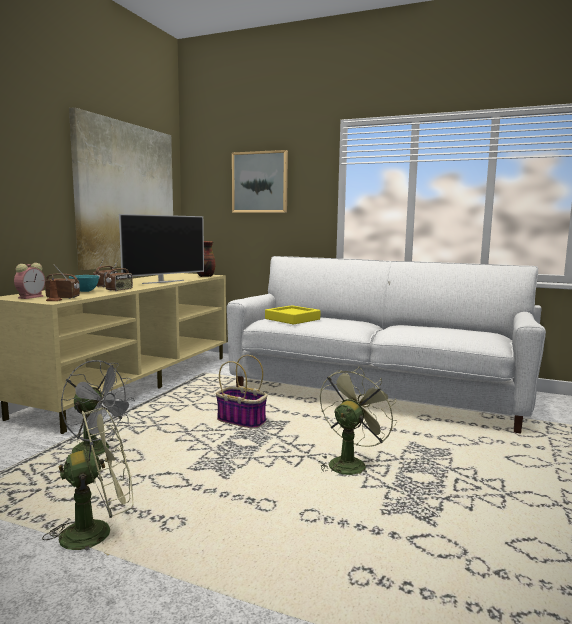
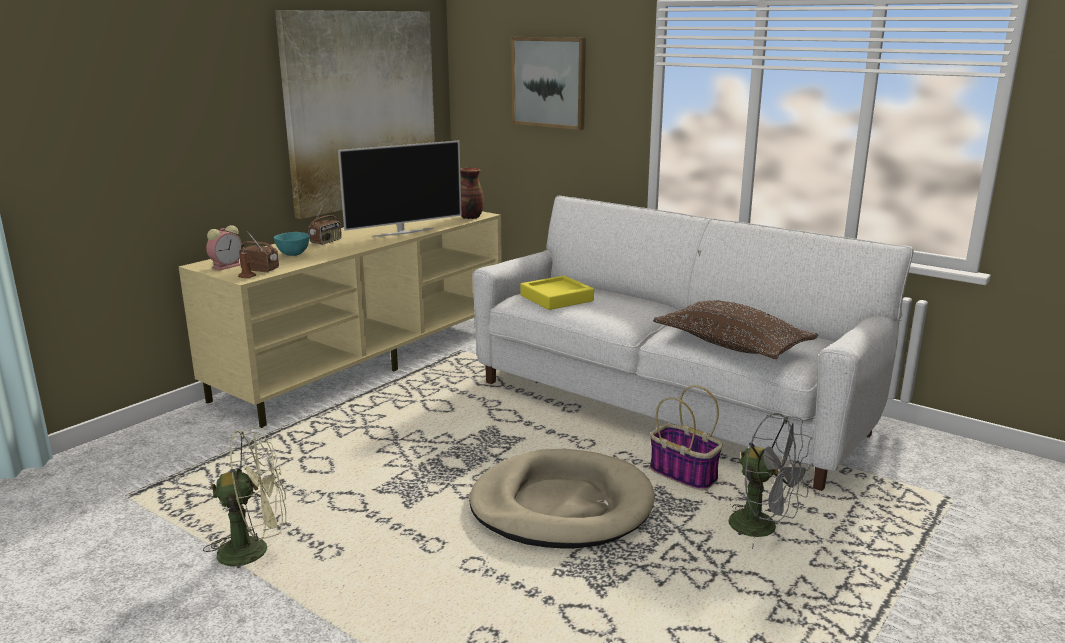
camera: 15 degrees right, 10 degrees up
(98, 451) = (290, 455): grey fan -> grey fan (763, 528)
(119, 290) = (335, 252): radio -> none
(242, 421) = (468, 432): basket -> basket (685, 474)
(350, 463) = (561, 506): green fan -> beige dog bed
(440, 335) = (732, 345): none -> brown pillow

